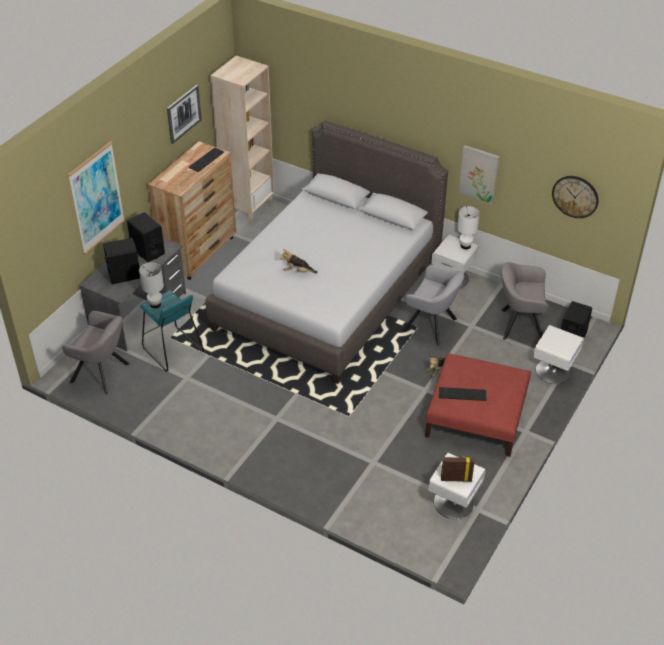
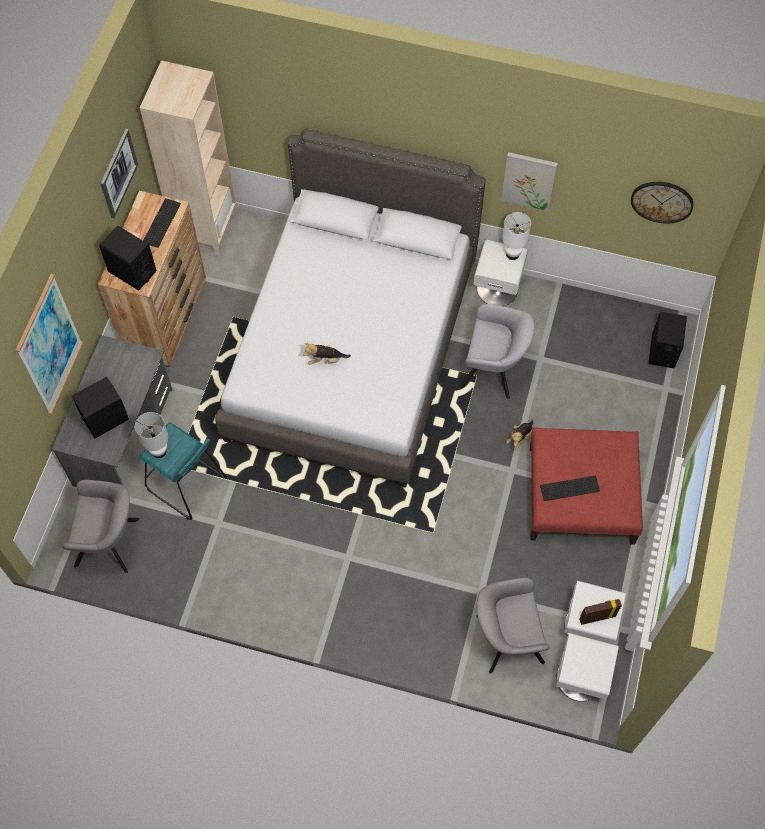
camera: 15 degrees left, 20 degrees up
(147, 251) = (121, 371): black speaker -> black speaker (132, 271)
(519, 324) = (595, 343): grey armchair -> grey armchair (505, 639)
(553, 371) = (653, 405): white nightstand -> white nightstand (581, 678)

